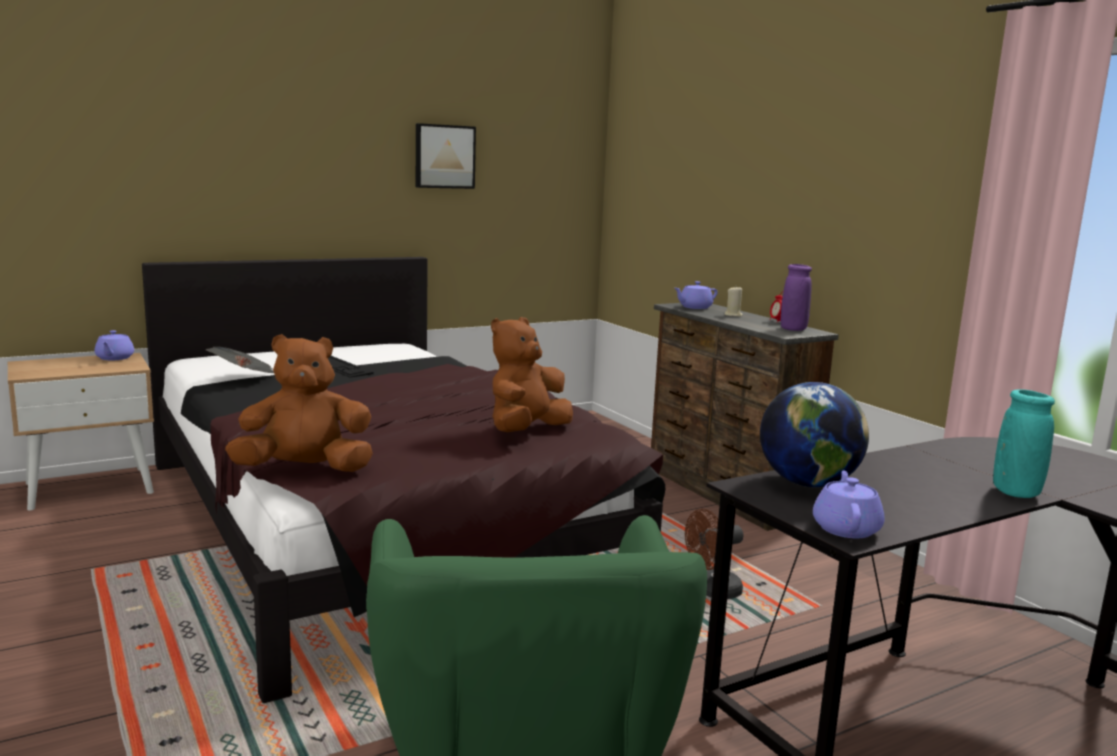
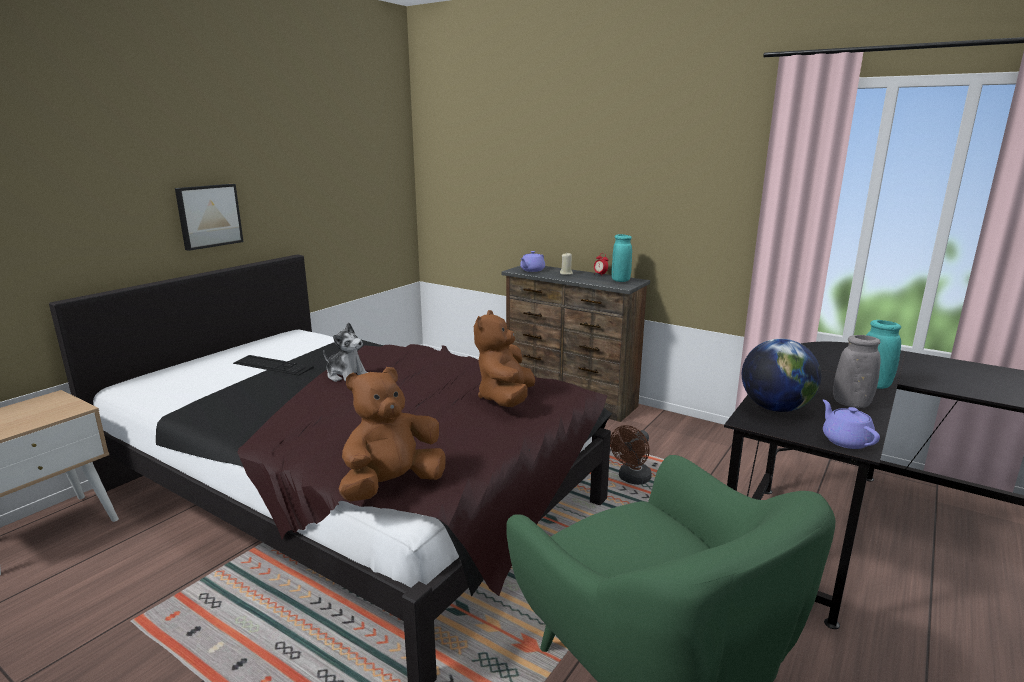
camera: 25 degrees left, 5 degrees up
(114, 358) = (42, 402): purple teapot -> none
(245, 379) = (206, 397): newspaper -> none
(391, 384) = (346, 376): none -> plush toy
(444, 156) = (302, 166): picture -> picture (208, 216)
(793, 329) = (620, 280): purple vase -> turquoise vase
(934, 501) = (851, 404): none -> grey vase

